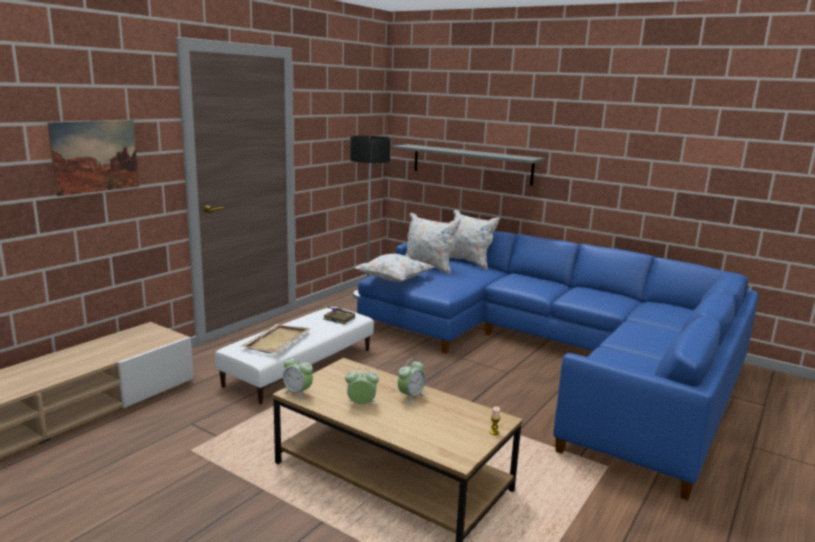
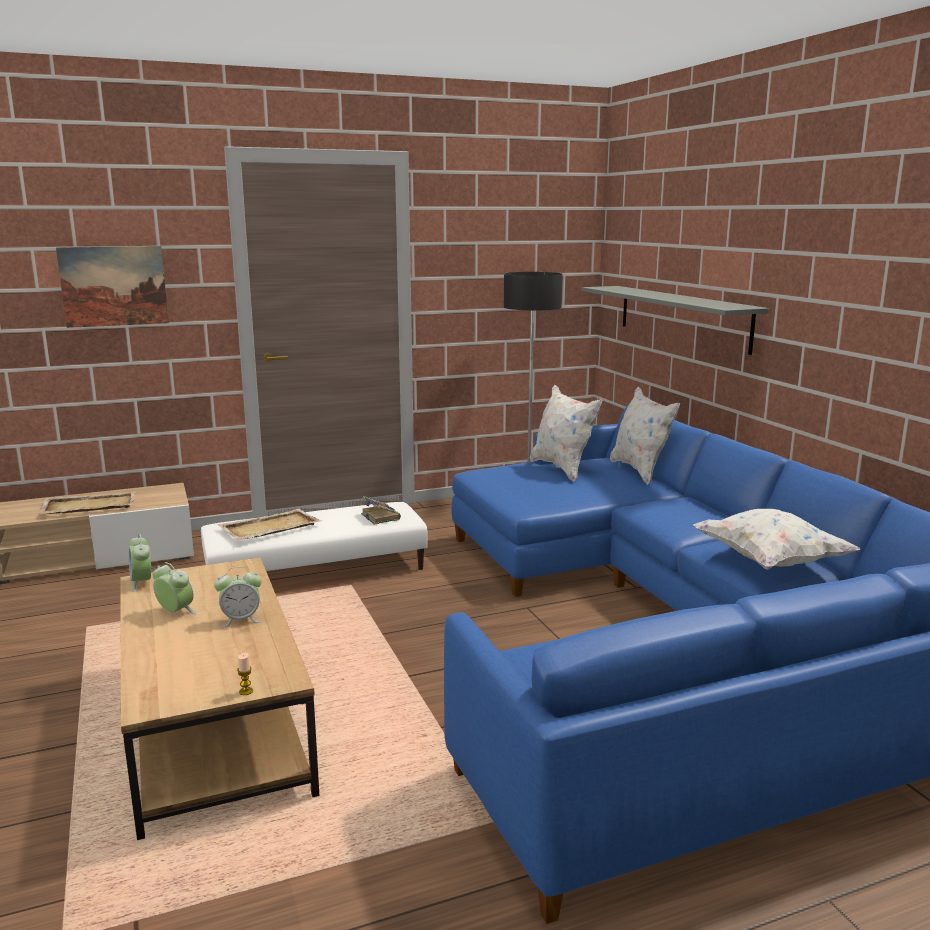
camera: 35 degrees right, 0 degrees up
(101, 355) = (88, 506): none -> beige tray
(393, 280) = (491, 479): white pillow -> white pillow (769, 561)

